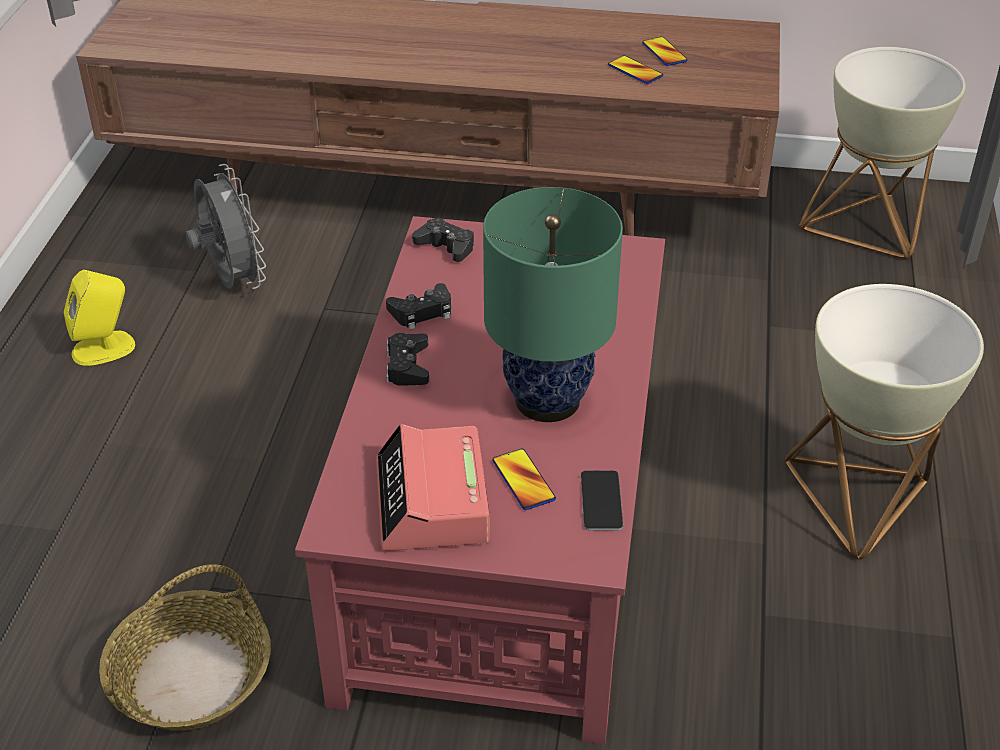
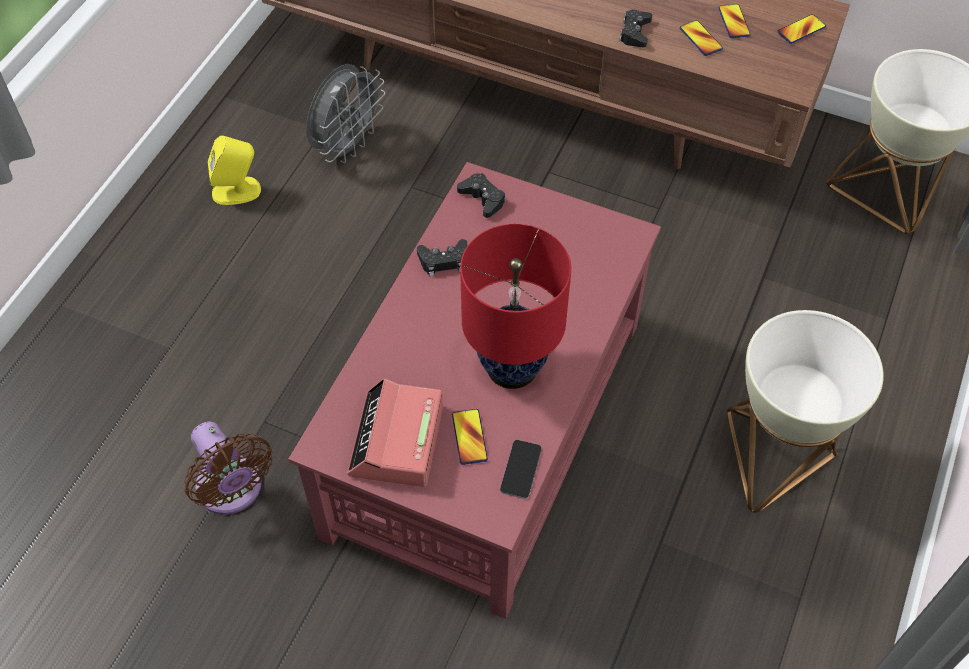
camera: 15 degrees right, 15 degrees up
(191, 676) = (232, 491): basket -> brown fan
(232, 281) = (347, 146): grey fan -> grey fan turned 45 degrees clockwise
(407, 366) = (417, 311): black game controller -> black game controller (635, 33)
(546, 400) = (511, 367): green table lamp -> red table lamp
(739, 49) = (801, 30): none -> phone

